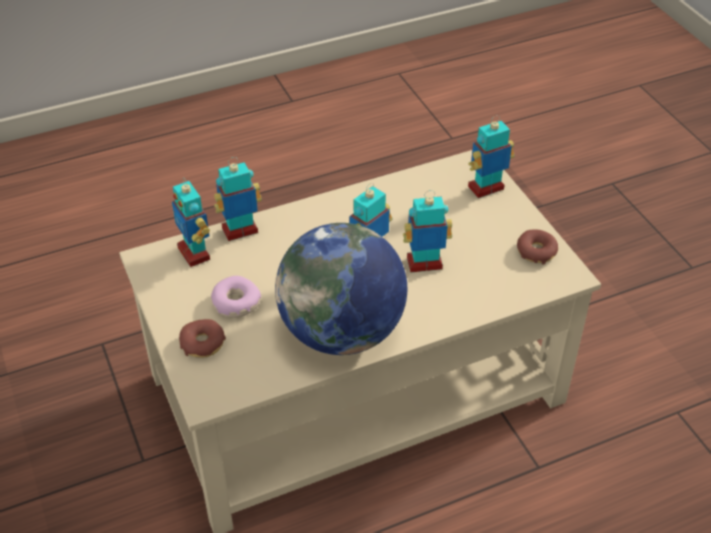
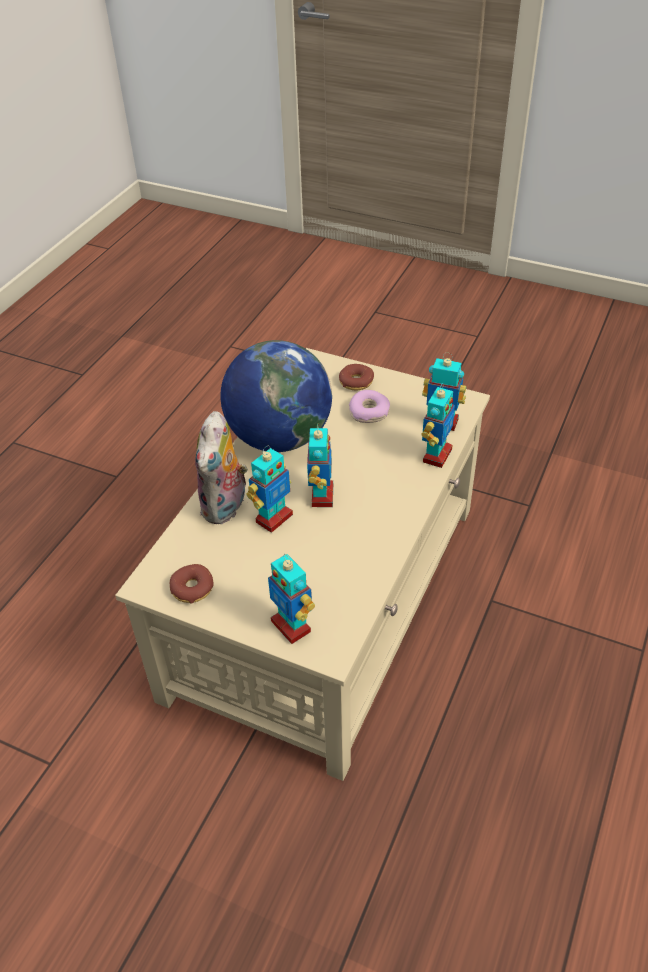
camera: 140 degrees right, 0 degrees up
(453, 297) = (226, 507): none -> plush toy
(486, 189) = (292, 626): toy robot -> toy robot turned 120 degrees clockwise

